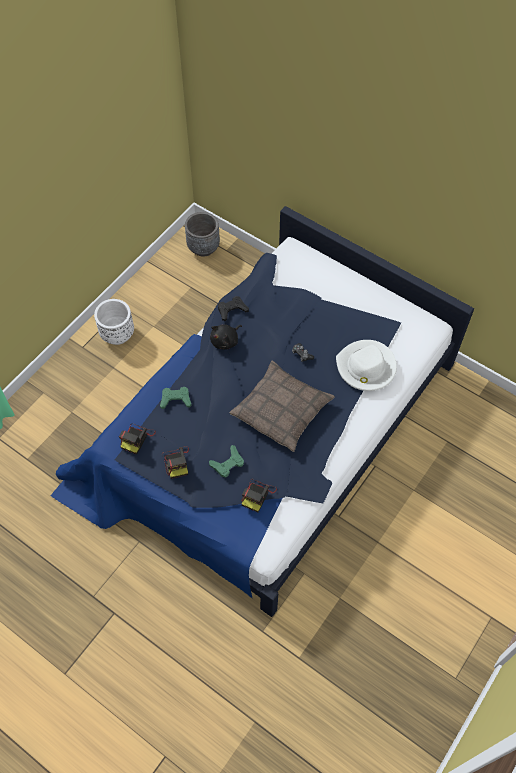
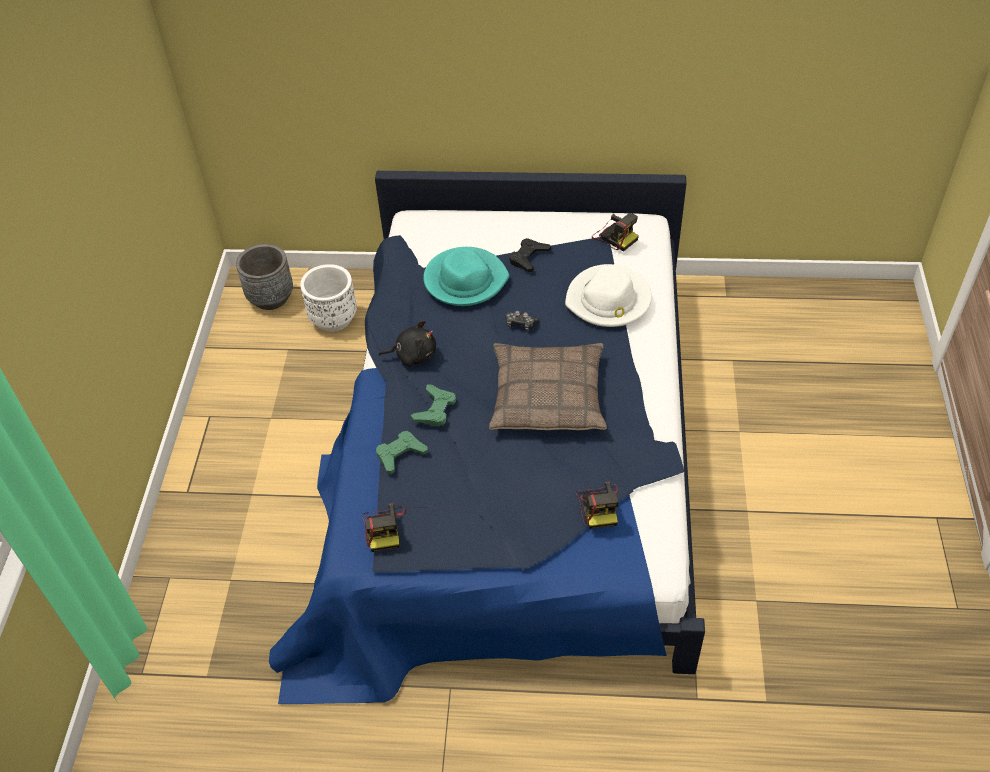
camera: 30 degrees left, 10 degrees down
(117, 334) = (227, 451): white planter -> white planter (333, 319)
(177, 462) = (462, 526): camera -> camera (614, 236)
(226, 341) = (413, 355): black plush toy -> black plush toy turned 105 degrees counterclockwise
(227, 463) = (531, 491): green game controller -> green game controller (435, 409)
(232, 310) = (393, 317): black game controller -> black game controller (528, 258)
(291, 307) = (465, 280): none -> turquoise hat

